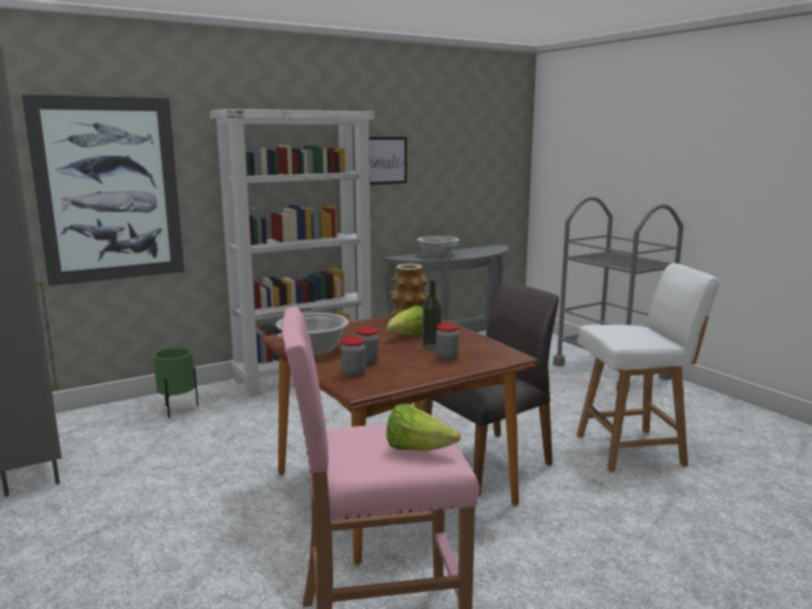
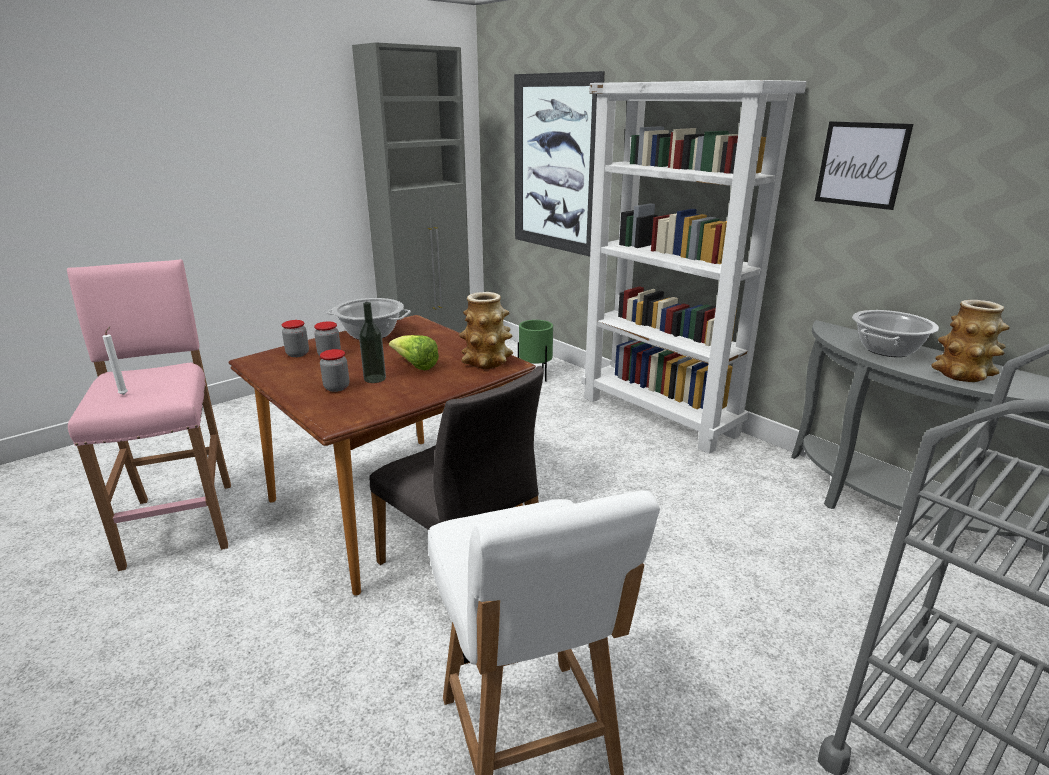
camera: 80 degrees right, 10 degrees up
(418, 449) = (124, 394): lettuce -> white candle
(474, 253) = (962, 375): none -> vase

